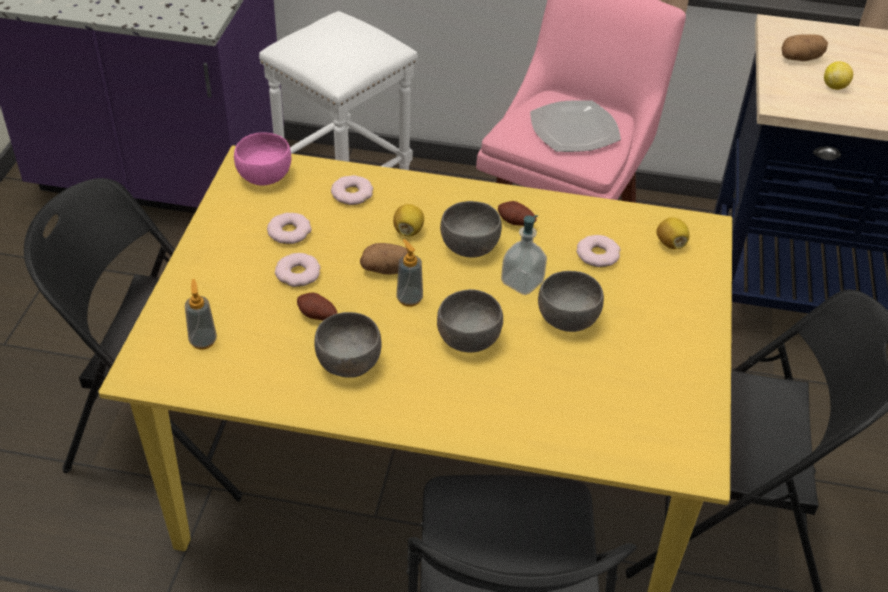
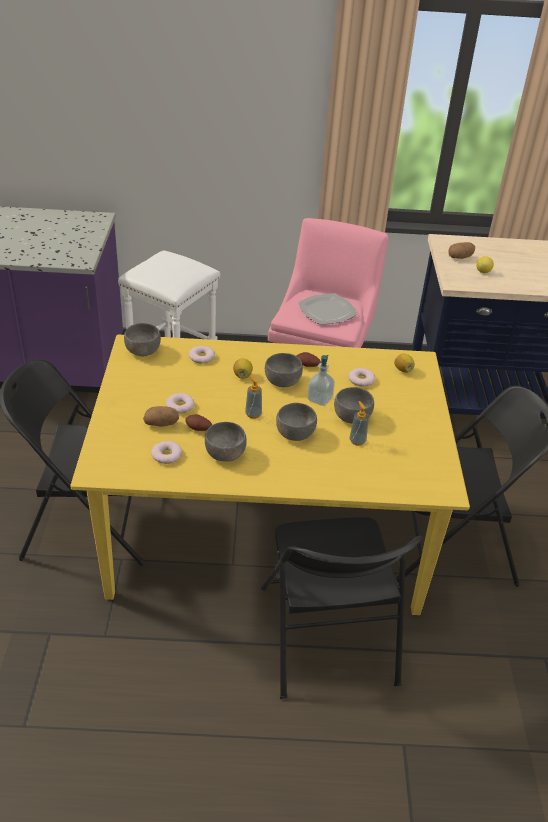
camera: 10 degrees left, 5 degrees down
(203, 341) = (130, 450): soap dispenser -> soap dispenser (357, 441)
(264, 176) = (143, 351): pink bowl -> grey bowl
(289, 232) = (168, 382): donut -> donut (166, 455)
(387, 270) = (235, 399): potato -> potato (161, 423)

